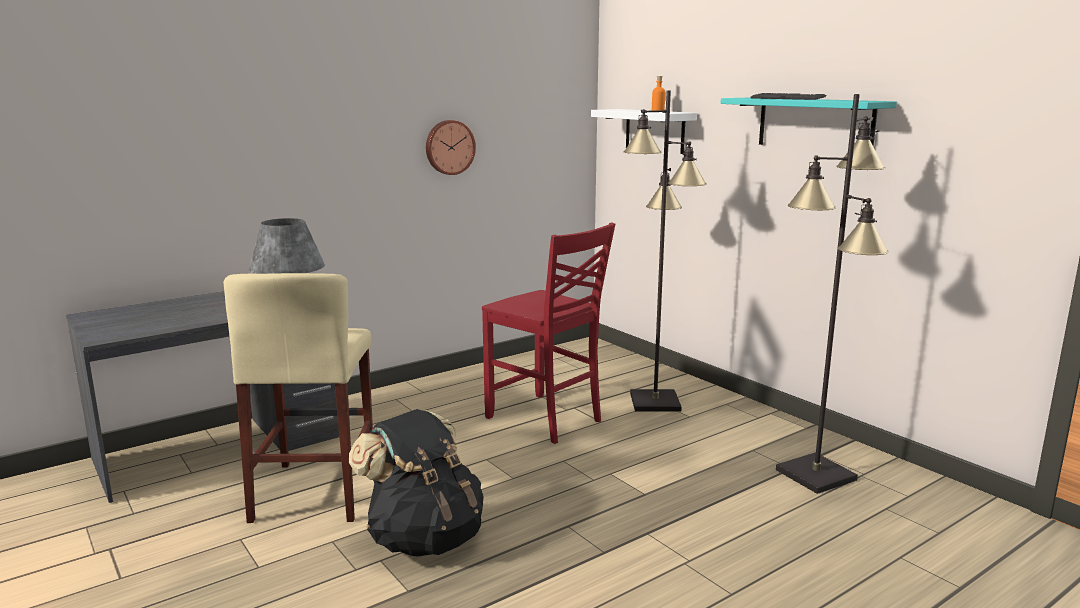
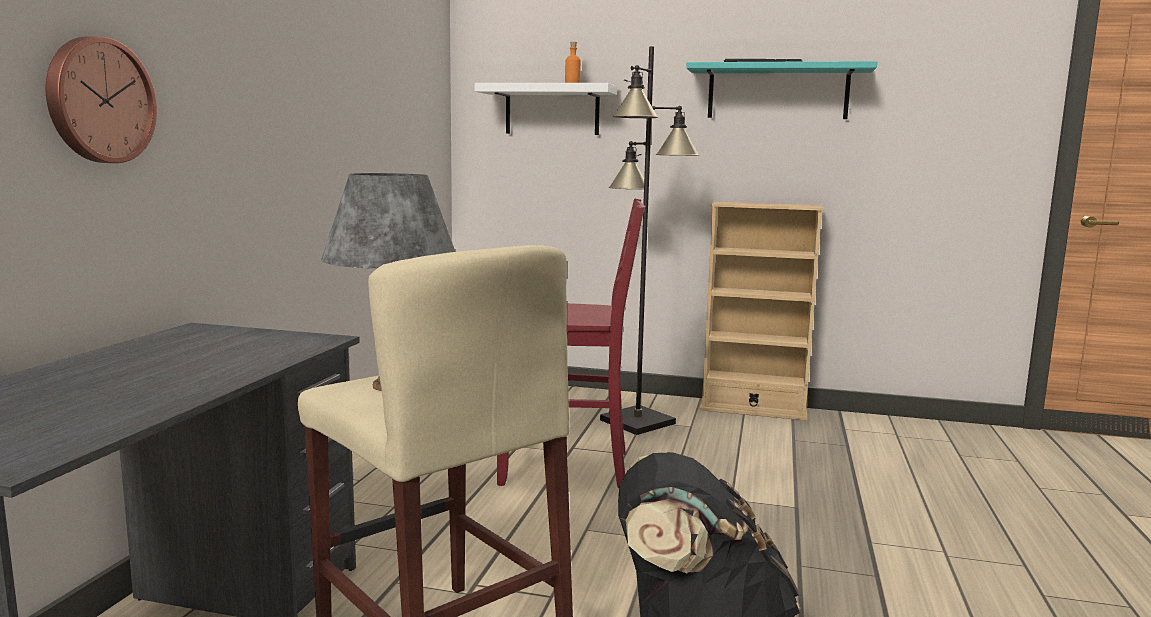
camera: 40 degrees left, 5 degrees down
(449, 147) = (343, 115): wall clock -> wall clock (98, 100)
(771, 418) = (753, 410): none -> beige bookcase
(817, 475) = (873, 445): black floor lamp -> none

